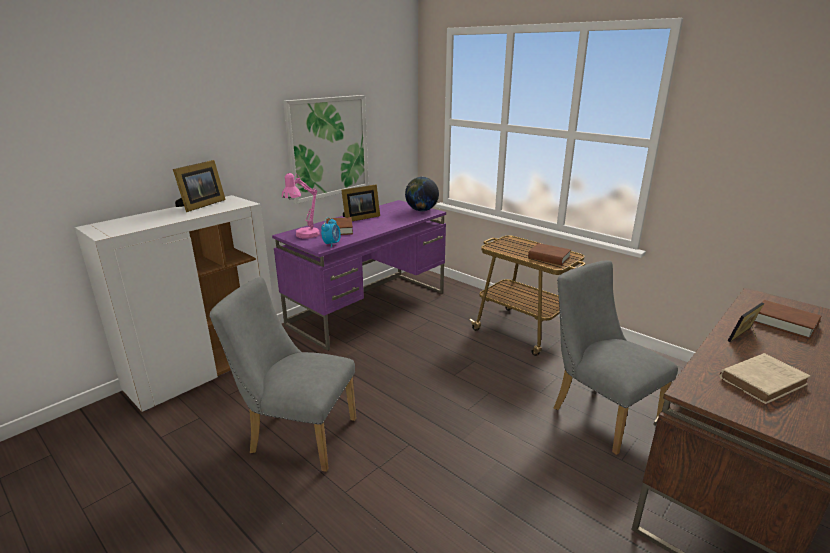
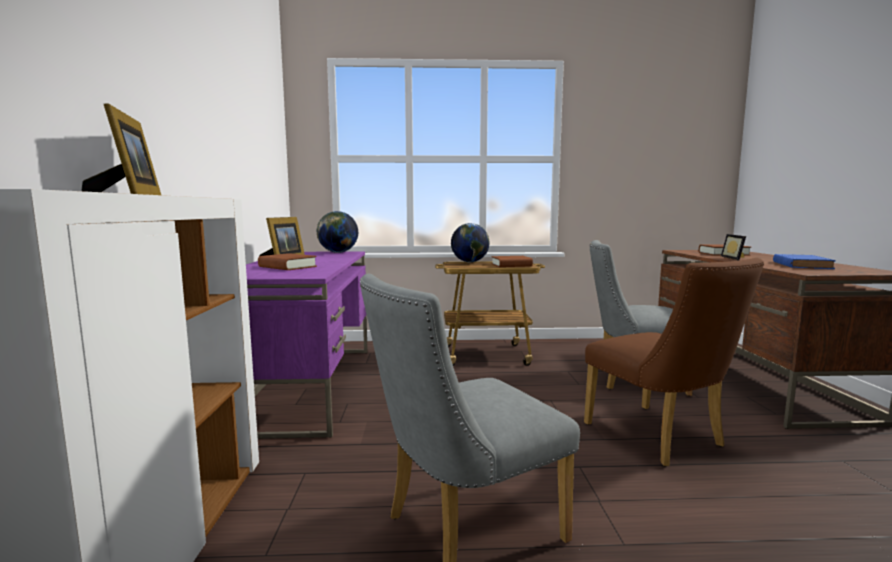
camera: 45 degrees left, 15 degrees down
(304, 236) = (254, 274): pink table lamp -> none
(328, 147) = (234, 163): picture -> none
(332, 244) = (316, 272): alarm clock -> none
(500, 464) = (660, 438): none -> brown chair
(525, 242) = (470, 262): none -> globe
(763, 381) = (801, 265): beige book -> blue book

